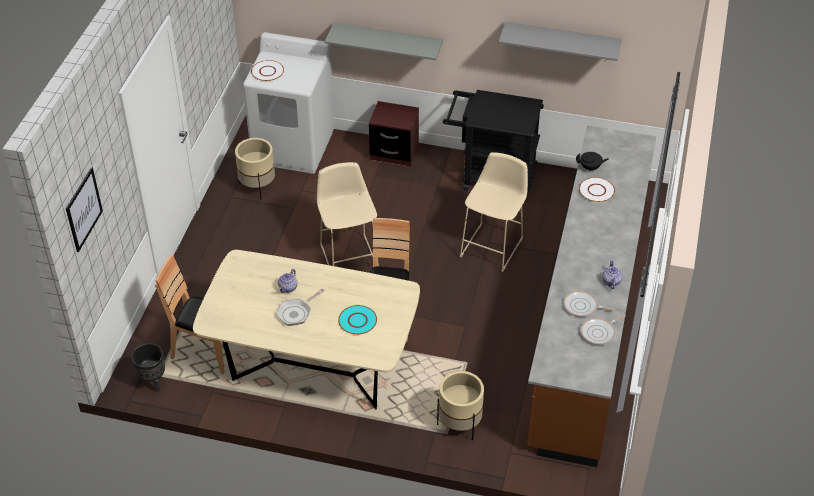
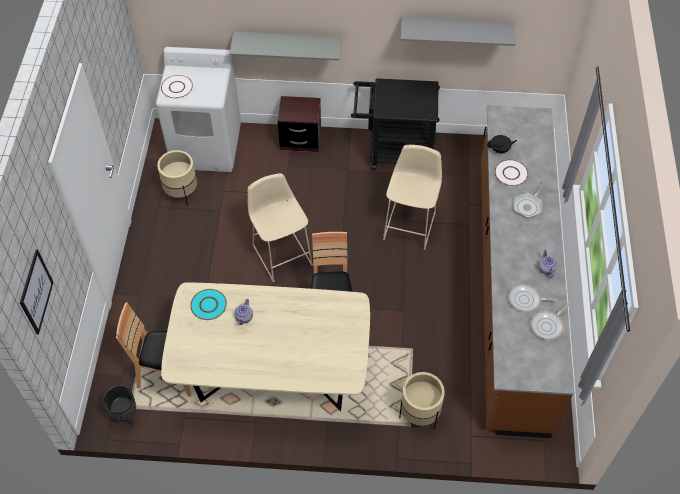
camera: 10 degrees left, 10 degrees up
(296, 313) = (258, 344): frying pan -> frying pan (528, 205)
(357, 320) = (318, 343): turquoise plate -> turquoise plate (208, 305)

